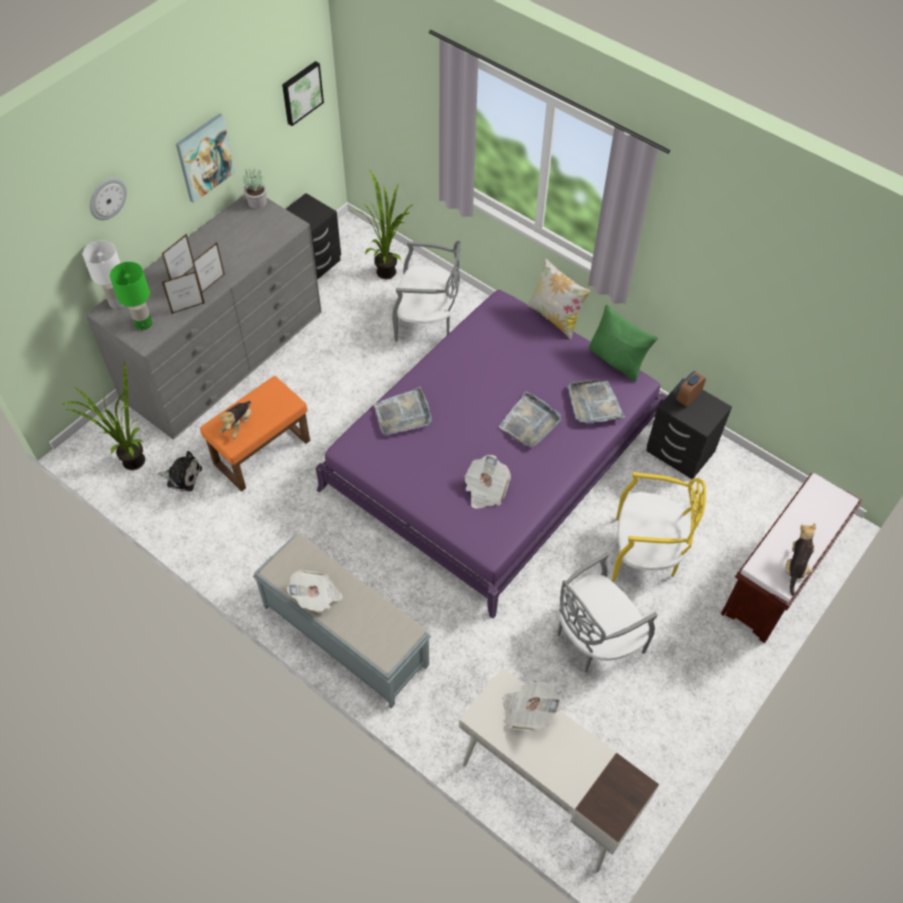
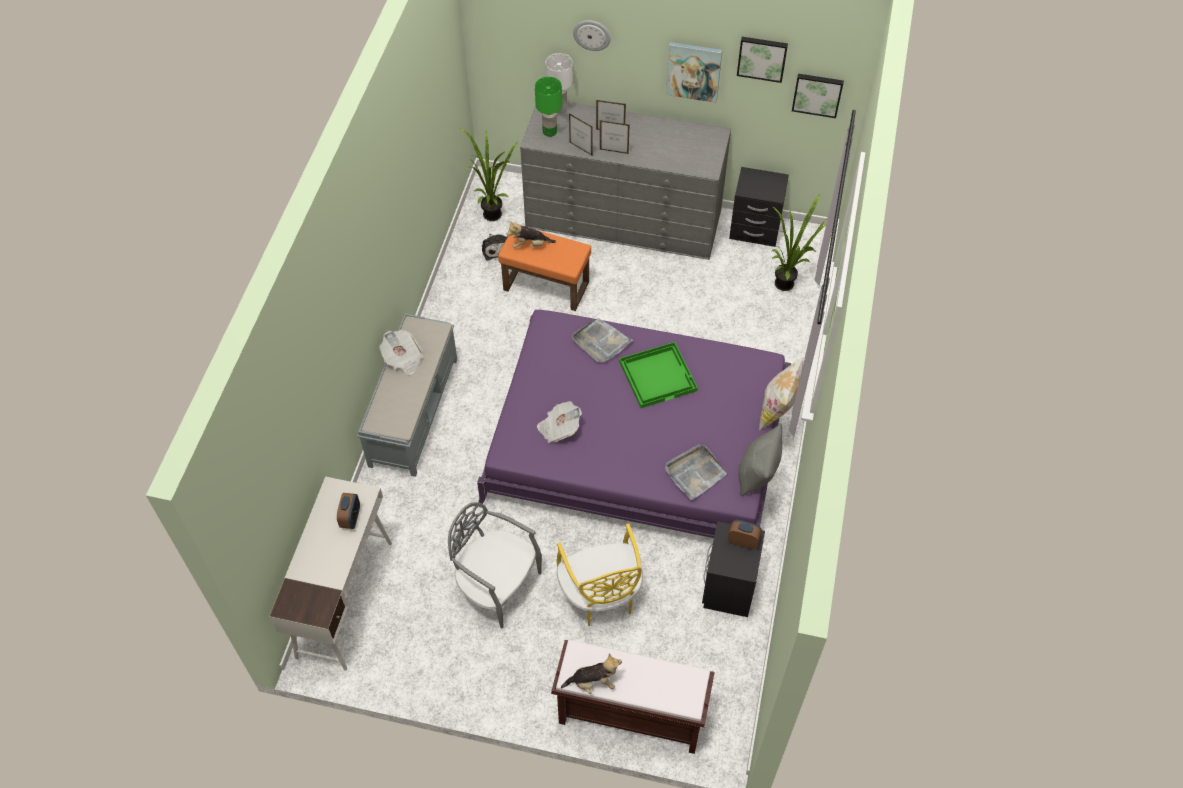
camera: 65 degrees right, 0 degrees up
(252, 93) = (762, 58): none -> picture
(257, 202) = (718, 138): potted plant -> none
(427, 320) = (751, 335): grey chair -> none
(470, 386) = (658, 375): none -> green tray
(528, 711) = (351, 518): newspaper -> alarm clock
(530, 422) = (646, 433): grey tray -> none
(617, 360) = (757, 474): green pillow -> grey pillow

